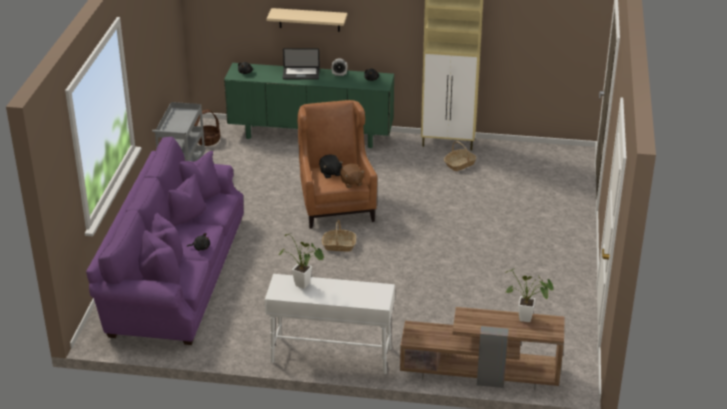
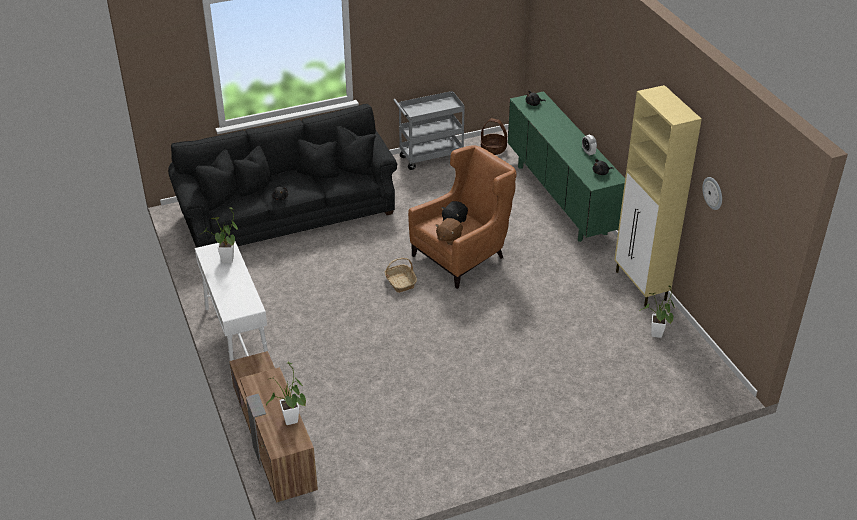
camera: 60 degrees right, 5 degrees up
(174, 274) = (288, 212): purple sofa -> black sofa
(301, 74) = (564, 132): laptop -> none
(309, 19) = (589, 82): beige shelf -> none
(459, 164) = (609, 307): basket -> none
(507, 158) = (656, 336): none -> potted plant
(510, 23) = (713, 193): none -> wall clock

